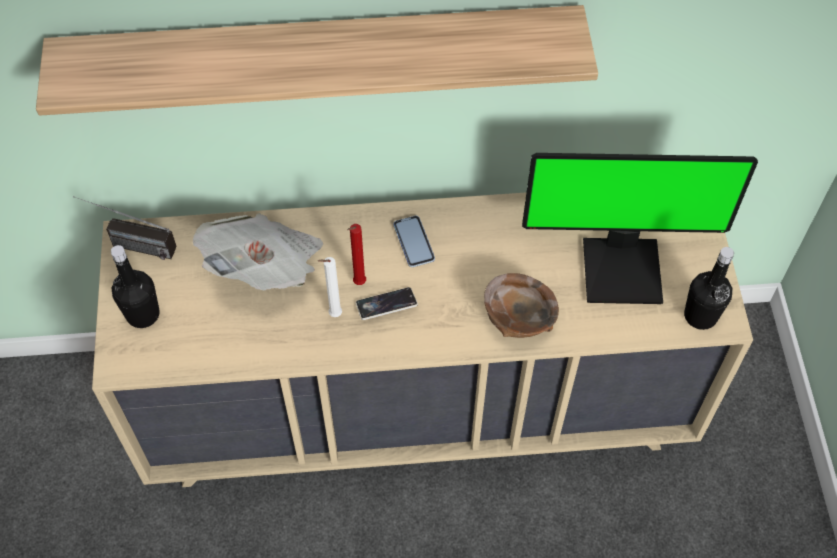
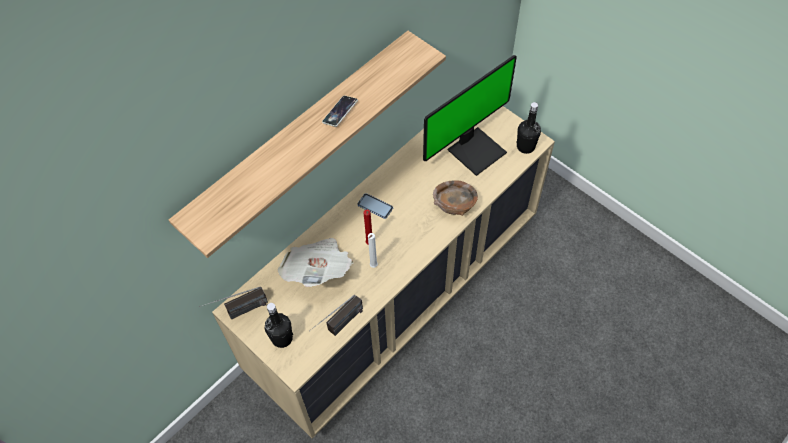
camera: 40 degrees left, 0 degrees up
(217, 355) = (338, 327): none -> radio
(386, 305) = (392, 244): phone -> phone (340, 112)

